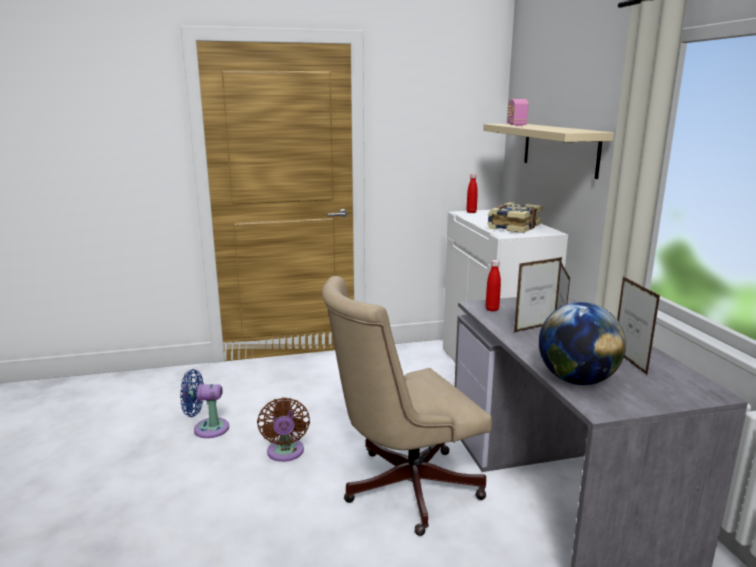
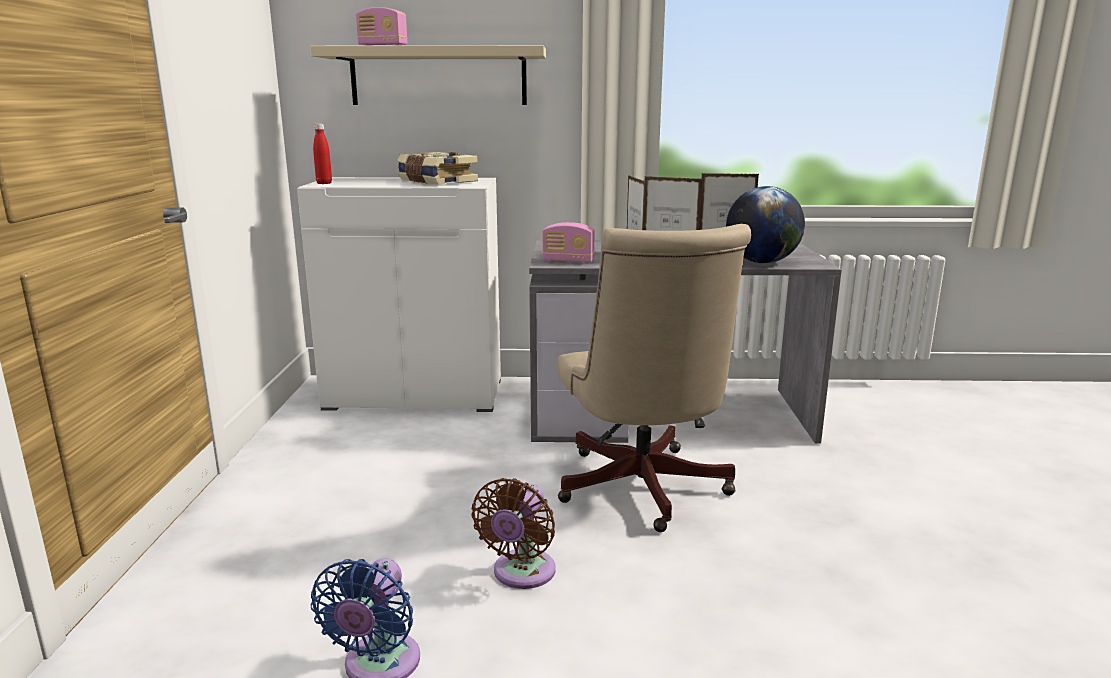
camera: 75 degrees left, 0 degrees up
(285, 453) = (521, 574): brown fan -> brown fan turned 105 degrees clockwise
(492, 309) = (568, 261): red bottle -> radio

